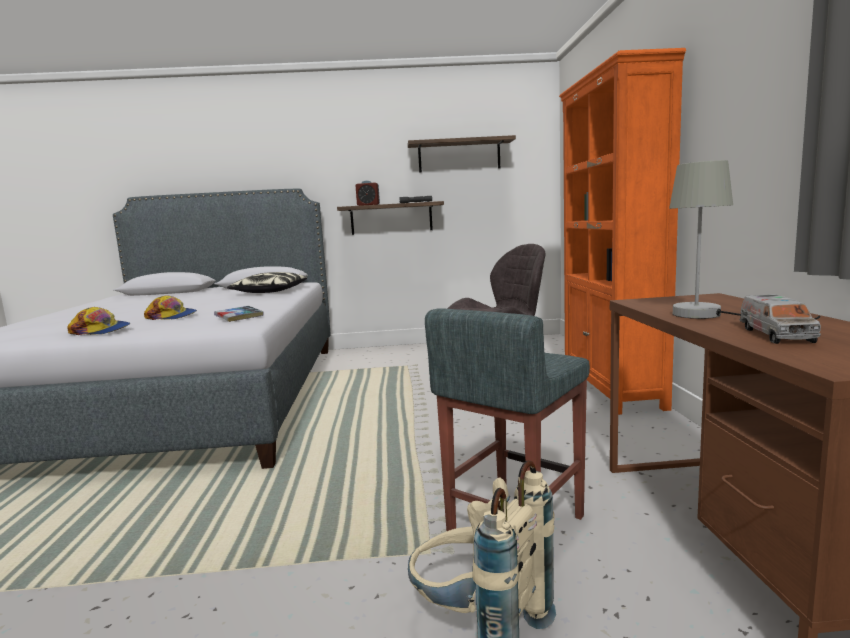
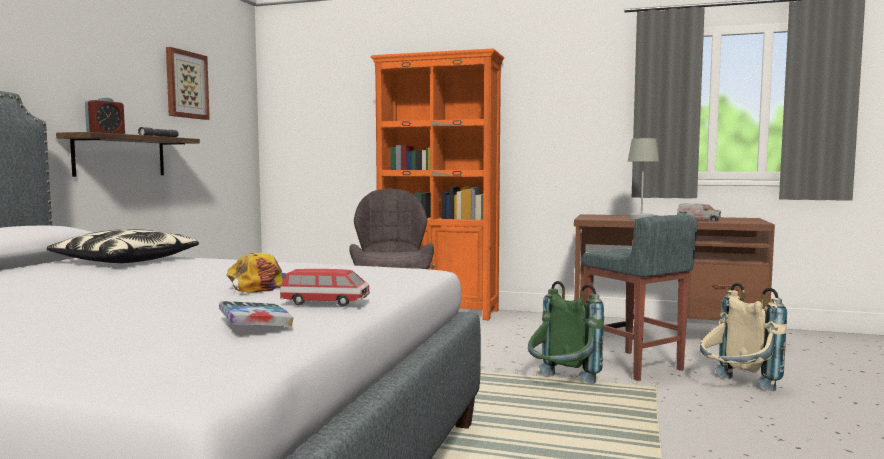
camera: 70 degrees left, 5 degrees down
(101, 331) = (325, 303): cap -> toy car
(239, 317) = (363, 269): book -> book (255, 322)
(400, 490) = (561, 385): none -> green backpack
(459, 156) = (186, 85): shelf -> picture

